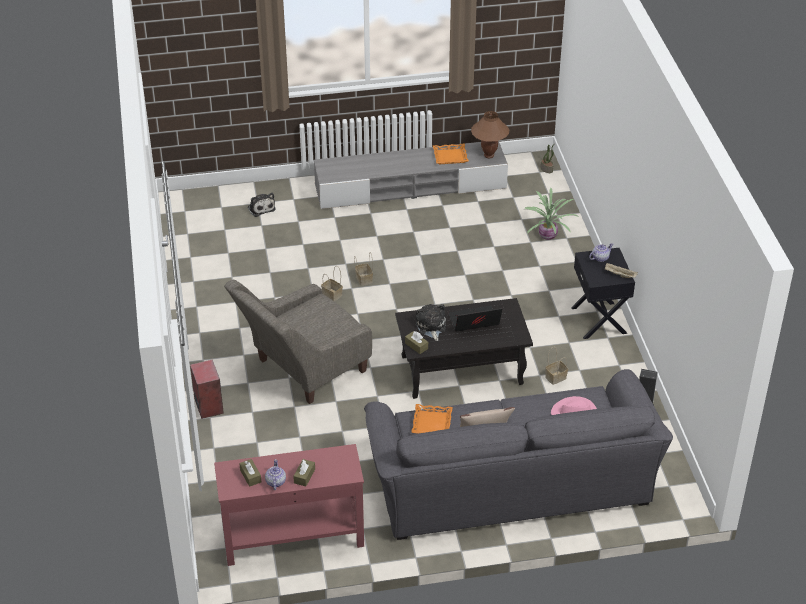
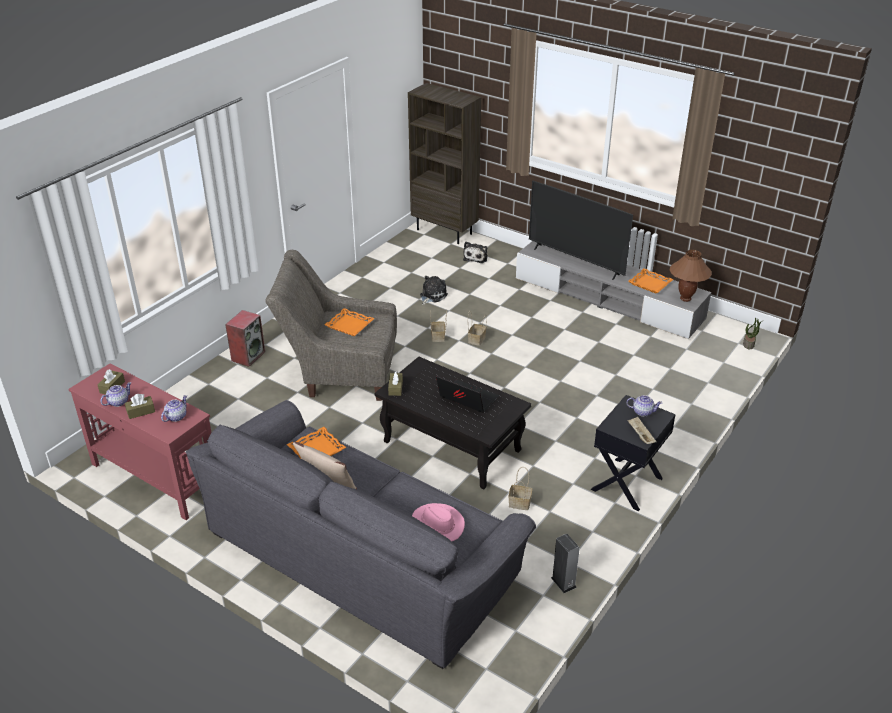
camera: 45 degrees right, 5 degrees down
(199, 198) = (445, 231): none -> brown bookcase
(308, 321) = (350, 325): none -> orange tray
(336, 461) = (176, 417): none -> teapot
(374, 167) = (576, 261): none -> television
(431, 327) = (428, 382): plush toy -> plush toy (432, 296)
(546, 236) = (674, 392): potted plant -> none

